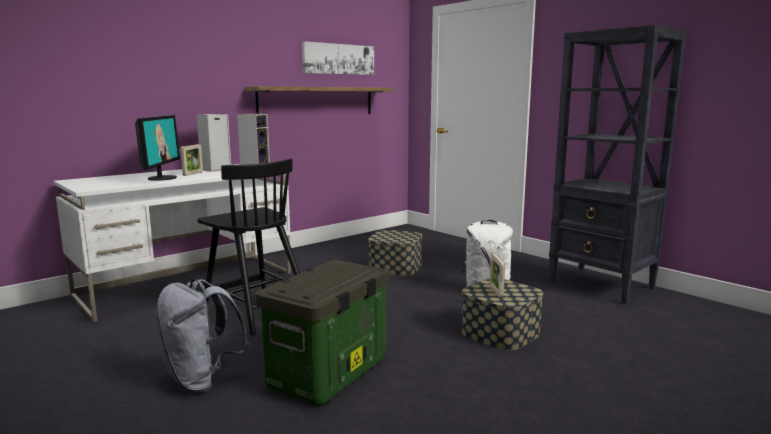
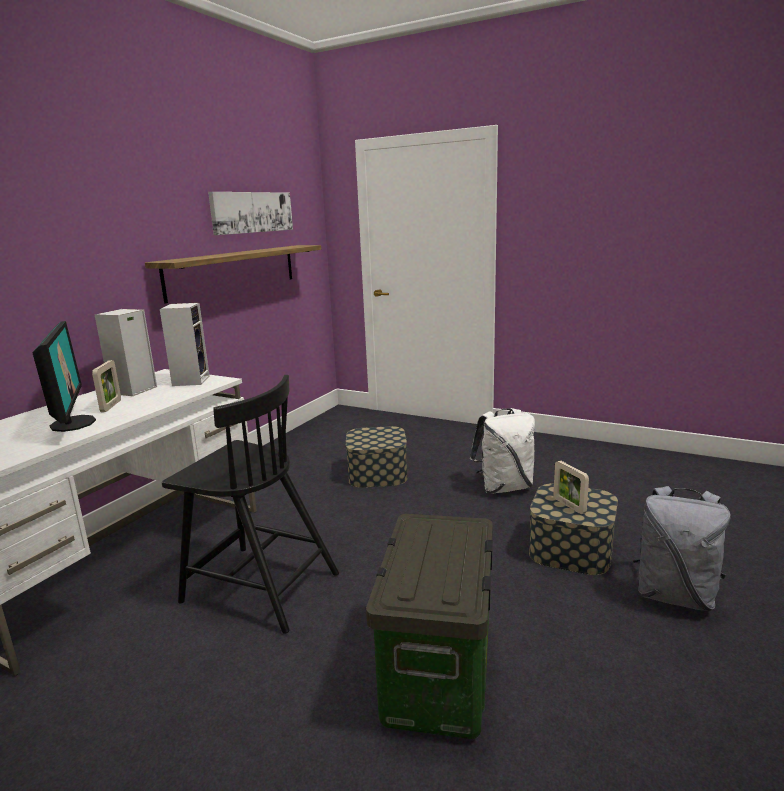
camera: 20 degrees left, 5 degrees up
(202, 380) = (276, 742): grey backpack -> grey backpack (674, 595)
(601, 285) = (607, 457): black bookcase -> none

